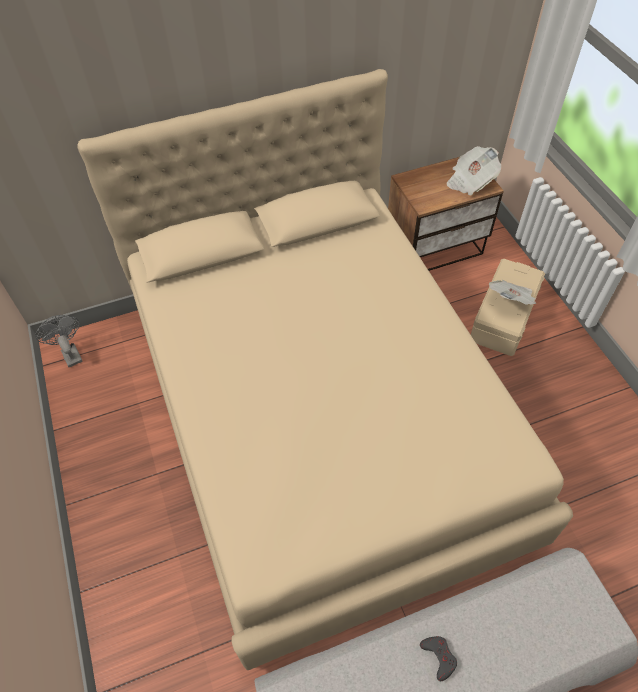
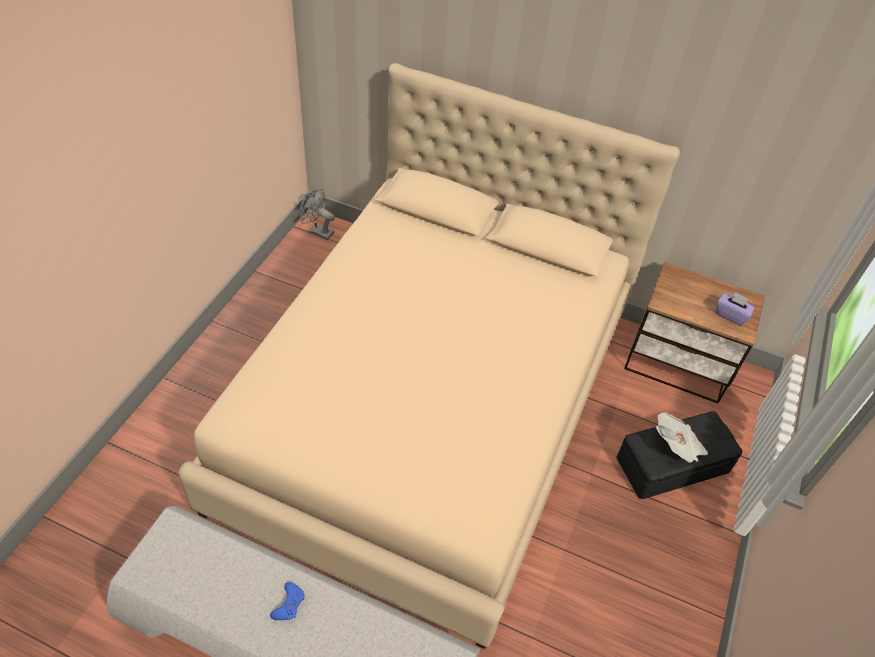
camera: 40 degrees right, 5 degrees down
(70, 353) = (318, 231): grey fan -> grey fan turned 75 degrees counterclockwise
(439, 657) = (289, 604): grey game controller -> blue game controller
(470, 181) = (731, 315): newspaper -> purple tissue box
(502, 316) = (672, 464): beige storage box -> black storage box

